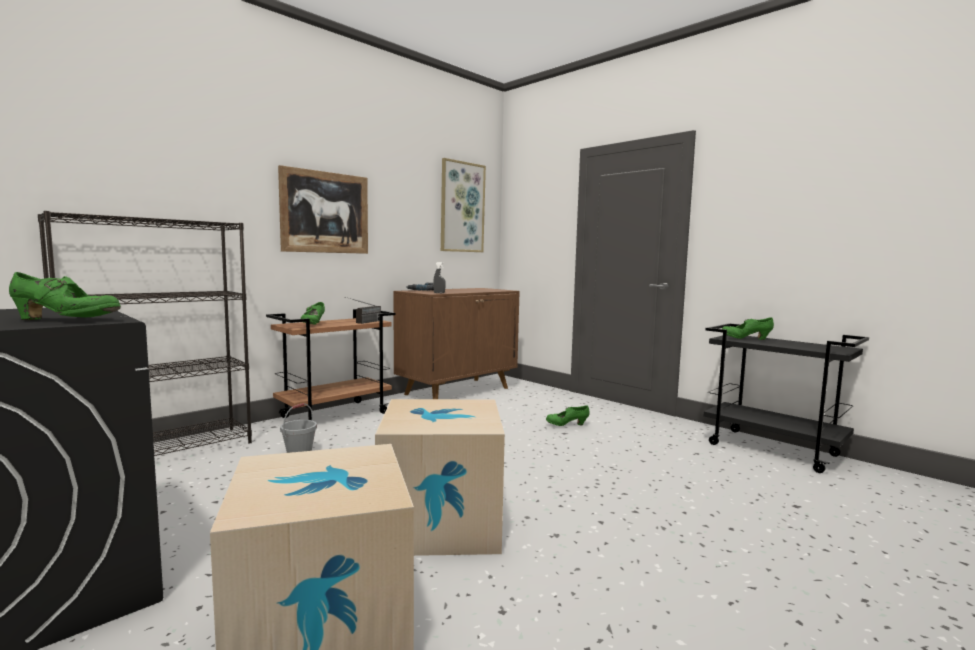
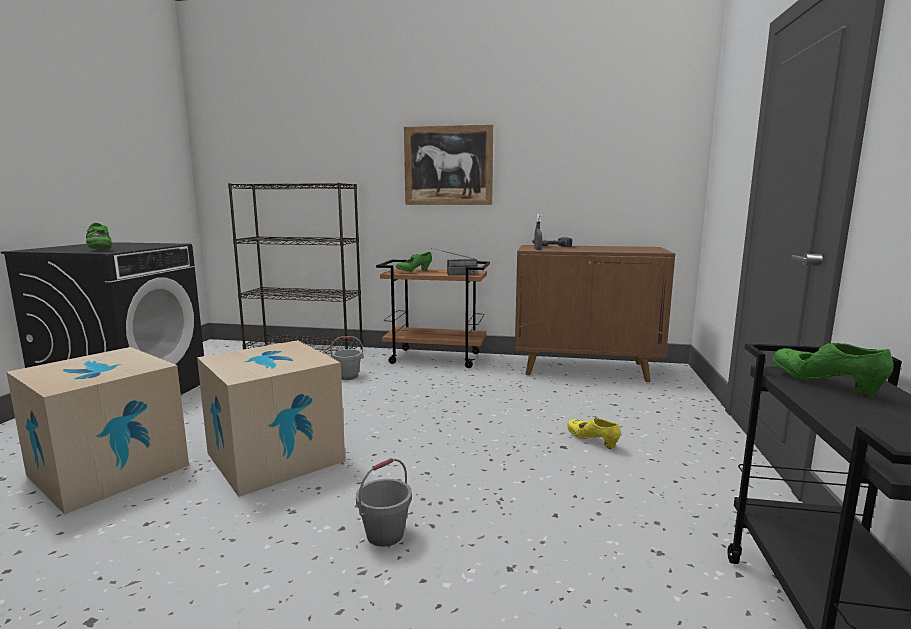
camera: 55 degrees right, 5 degrees up
(462, 207) = (633, 142): picture -> none
(567, 425) = (592, 441): green shoe -> yellow shoe
(623, 510) = (385, 535): none -> grey bucket

